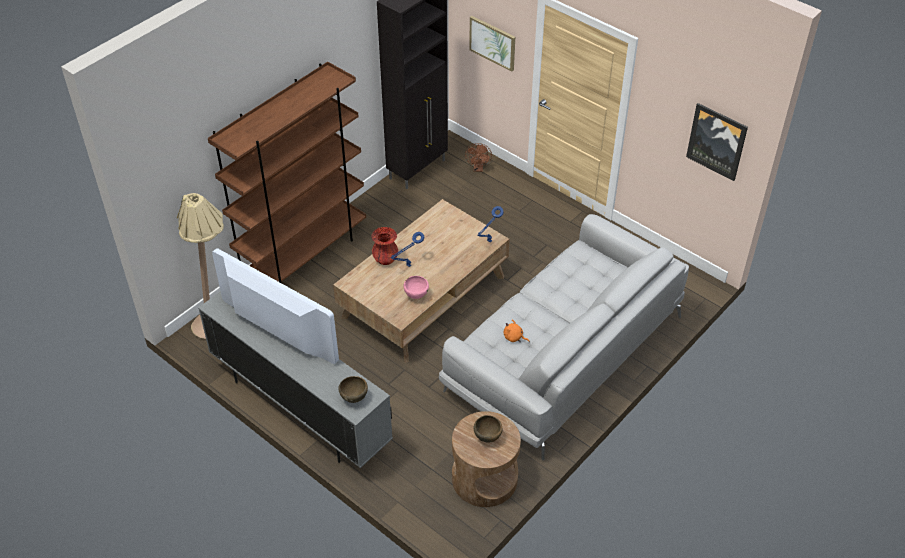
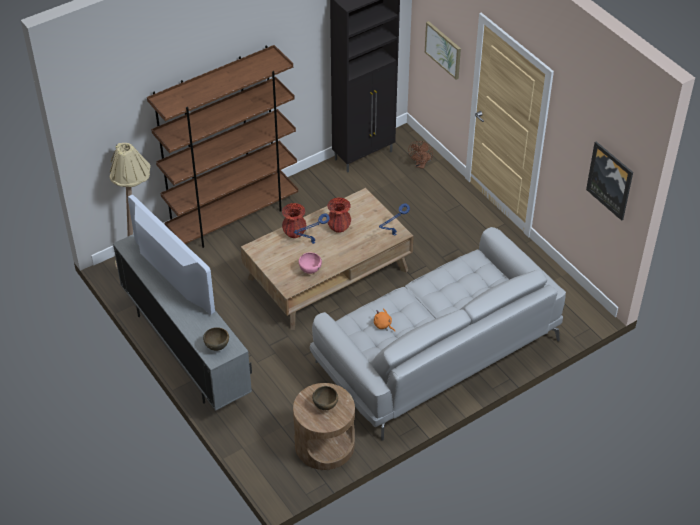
camera: 15 degrees right, 0 degrees up
(430, 244) = (339, 227): none -> red vase

